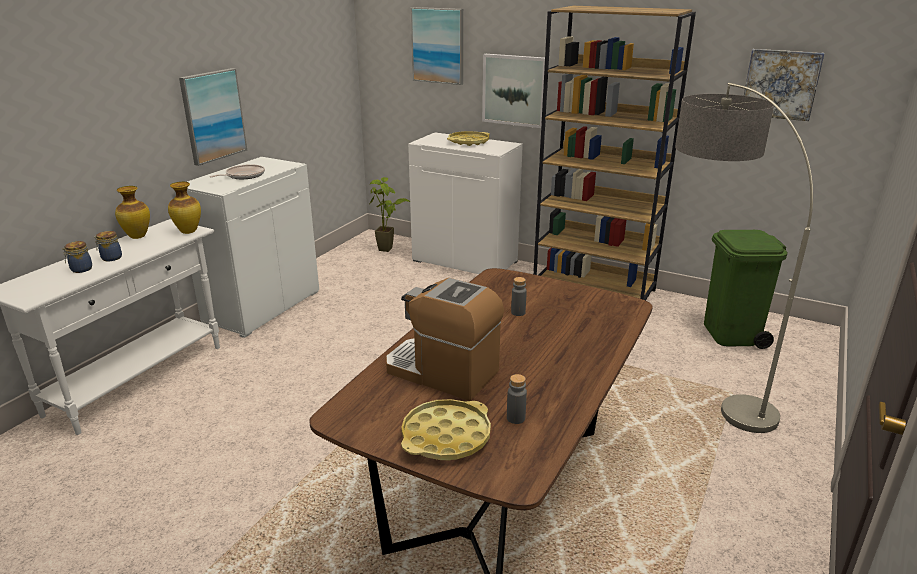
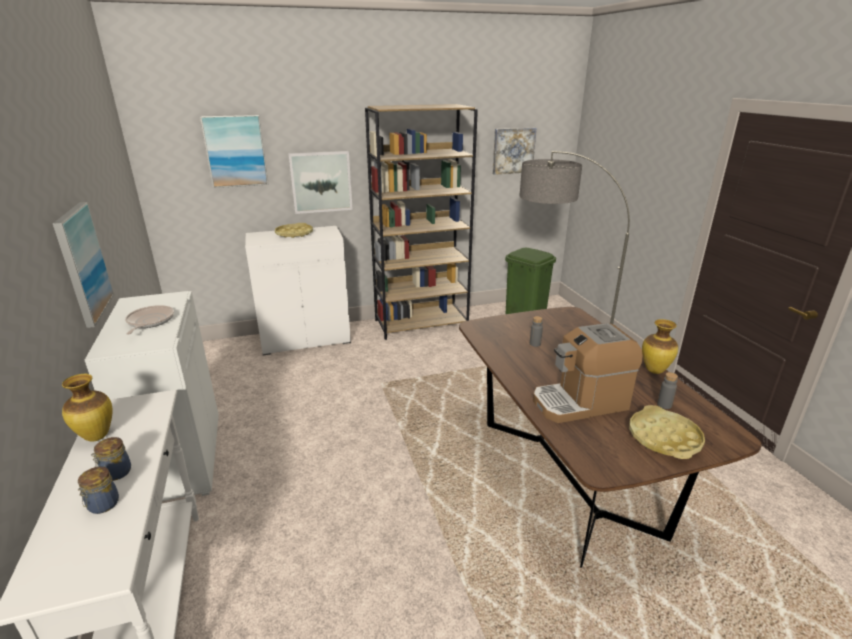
camera: 45 degrees left, 0 degrees up
(189, 232) = (154, 403): vase -> vase (655, 370)
(390, 250) = (228, 355): potted plant -> none

